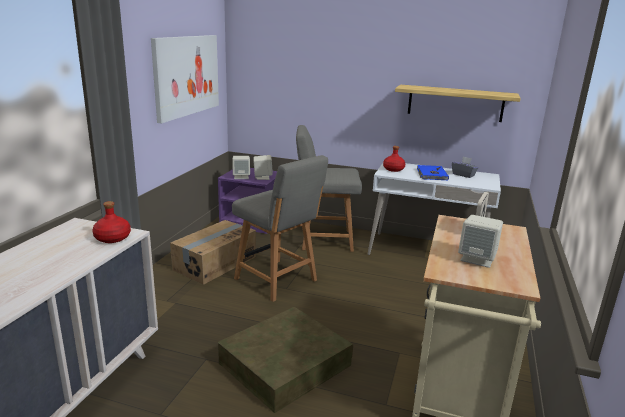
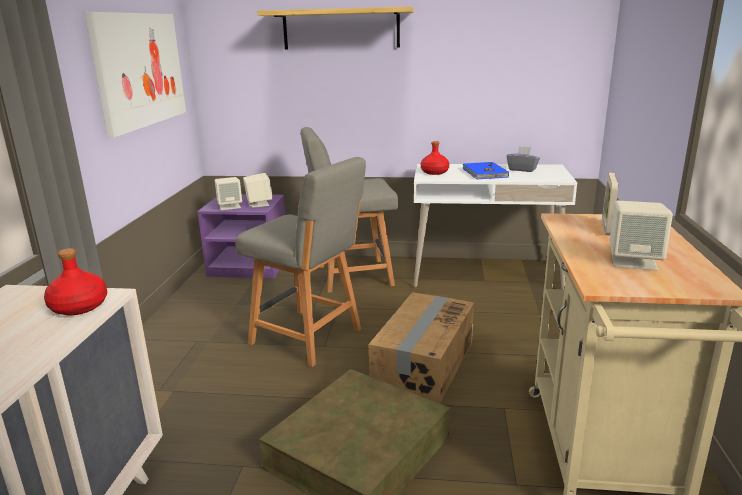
camera: 10 degrees left, 0 degrees up
(214, 263) = (214, 327): cardboard box -> cardboard box (423, 364)
(455, 103) = (500, 80): shelf -> shelf (341, 29)

